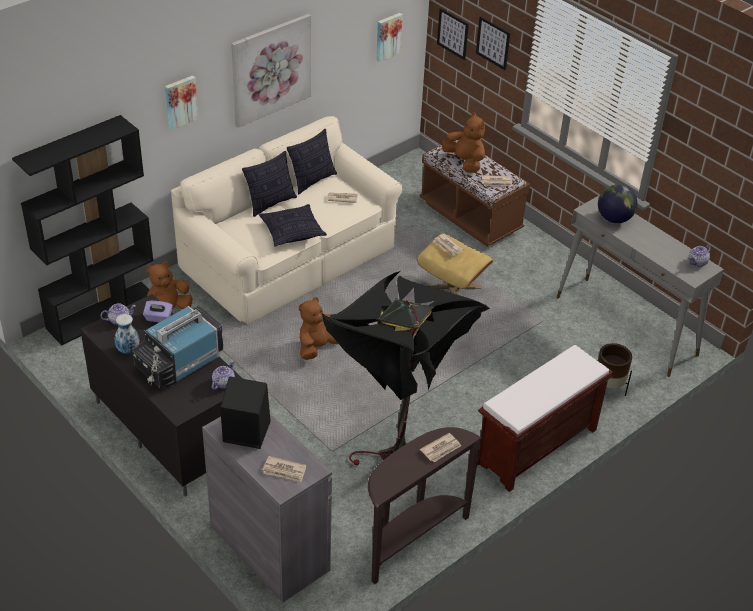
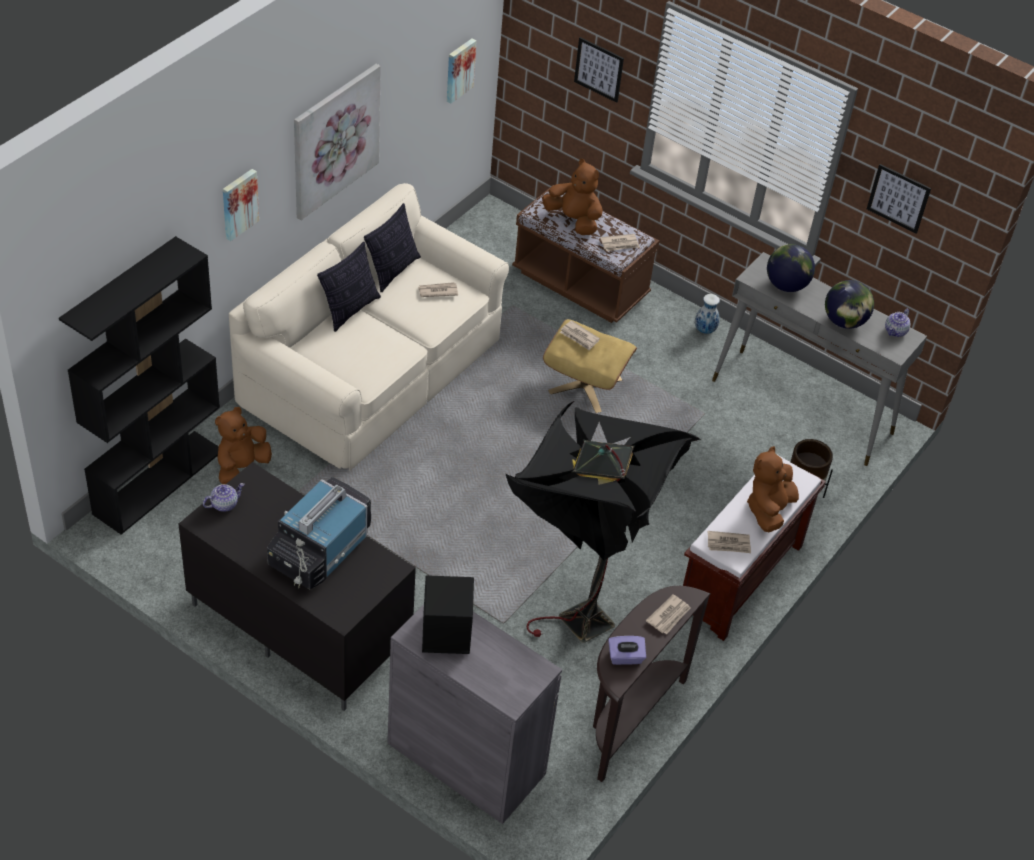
camera: 15 degrees left, 5 degrees up
(128, 350) = (249, 544): vase -> vase (704, 330)
(158, 318) = (272, 494): purple tissue box -> purple tissue box (625, 657)
(223, 383) = (382, 569): teapot -> none
(284, 471) = (507, 677): newspaper -> newspaper (729, 544)
(292, 232) = (390, 347): pillow -> none
(317, 347) = (444, 489): brown plush toy -> brown plush toy (769, 510)
(453, 33) = (539, 57): picture -> picture (898, 198)
(655, 250) = (844, 322): none -> globe

